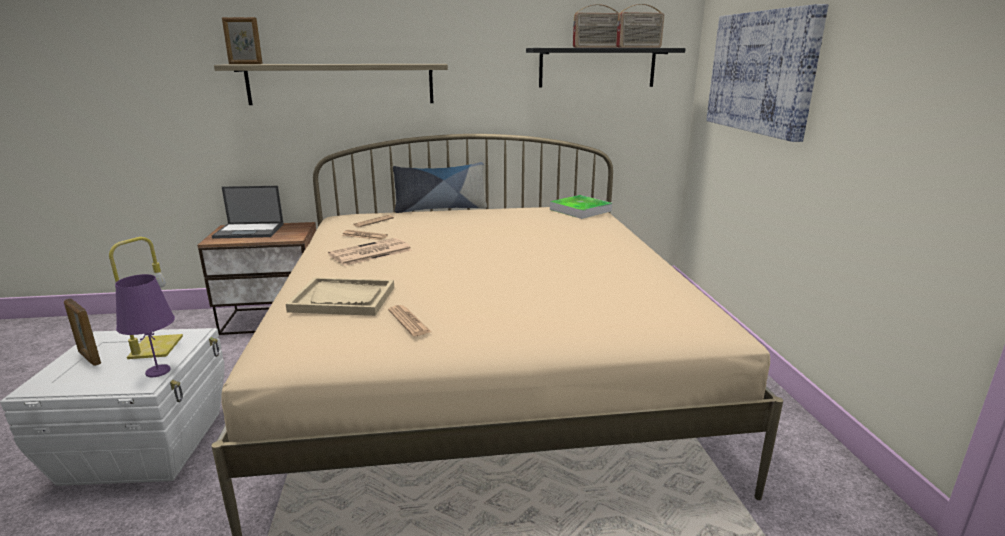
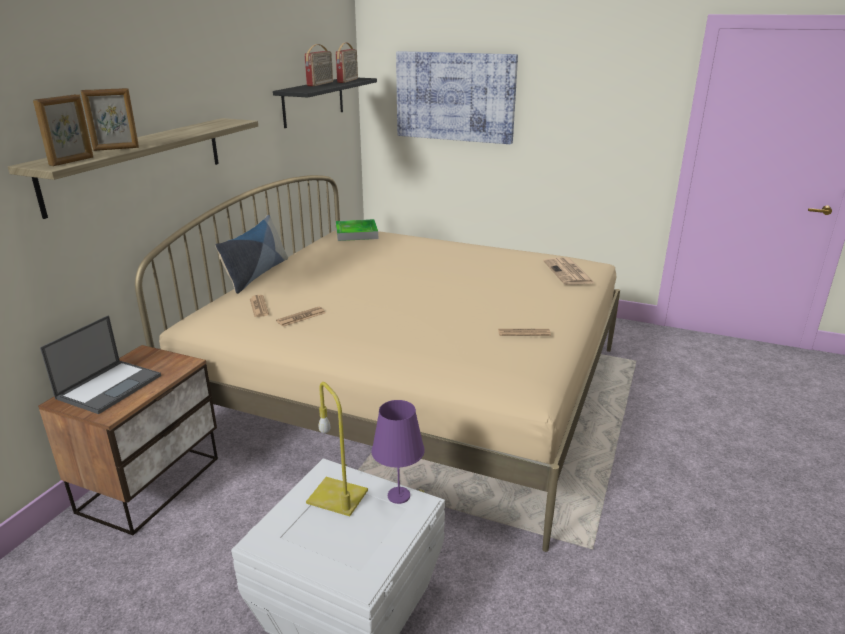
camera: 60 degrees left, 5 degrees up
(89, 358) = (320, 544): picture frame -> picture frame (116, 149)
(343, 299) = (459, 348): beige tray -> none
(370, 253) = (358, 322): newspaper -> newspaper (569, 272)

